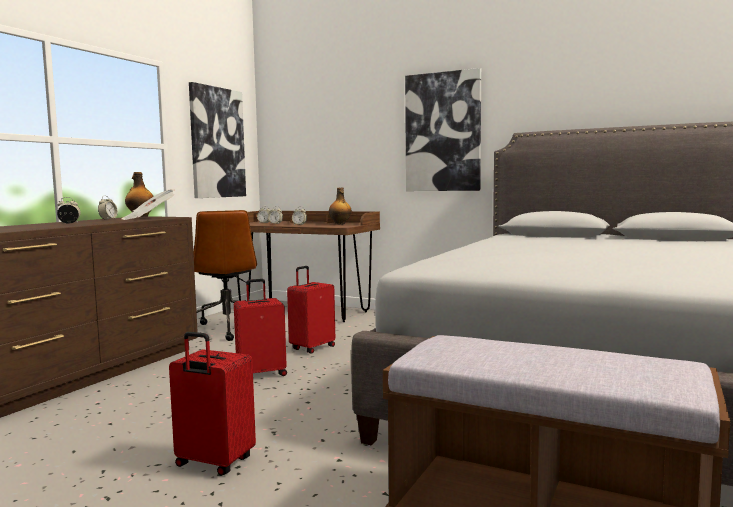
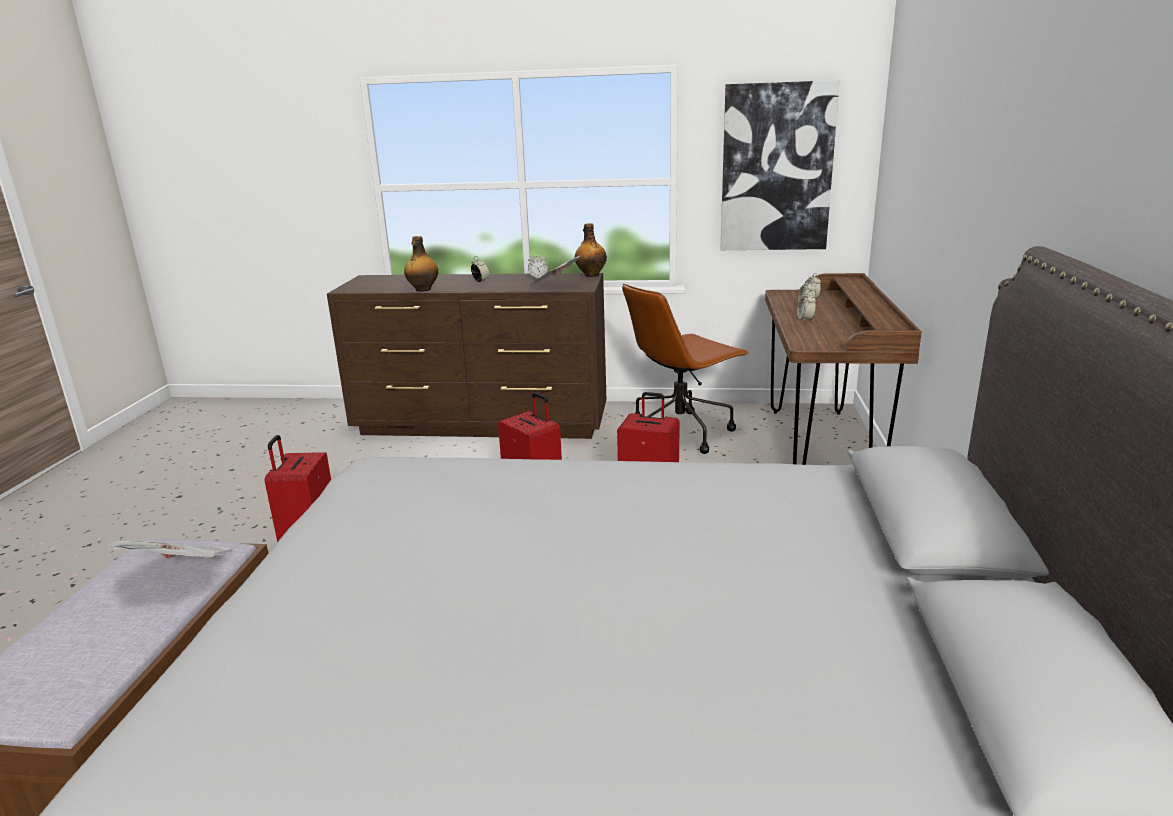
camera: 70 degrees right, 15 degrees up
(340, 224) = (847, 336): bottle -> bottle (423, 290)
(443, 132) = (997, 203): picture -> none
(481, 344) = (180, 572): none -> newspaper

